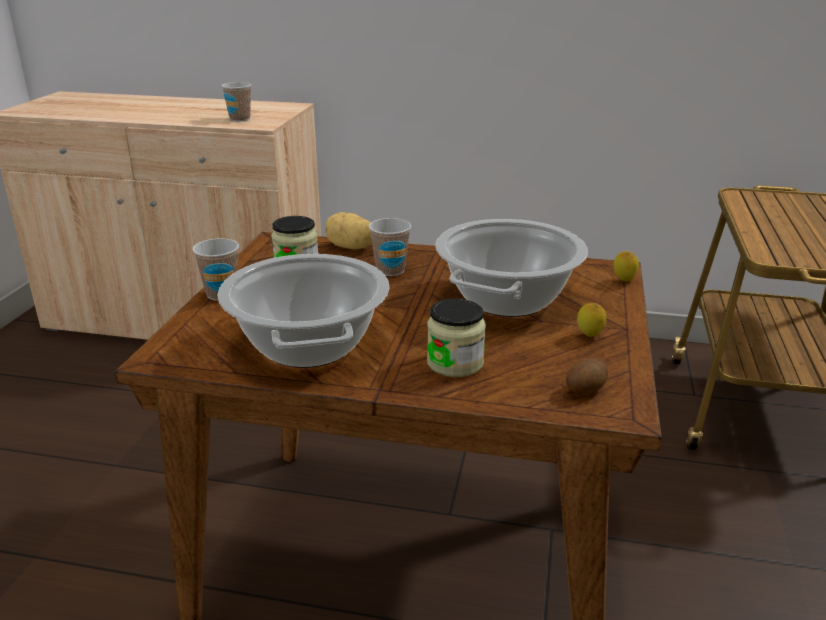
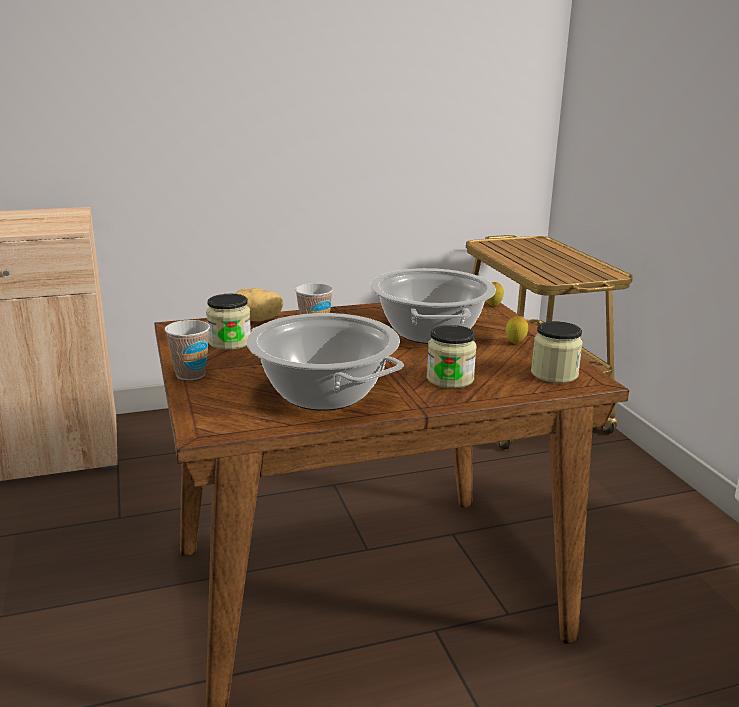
camera: 30 degrees left, 5 degrees down
(240, 119) = (35, 226): cup -> none
(586, 389) = (554, 374): potato -> jar

